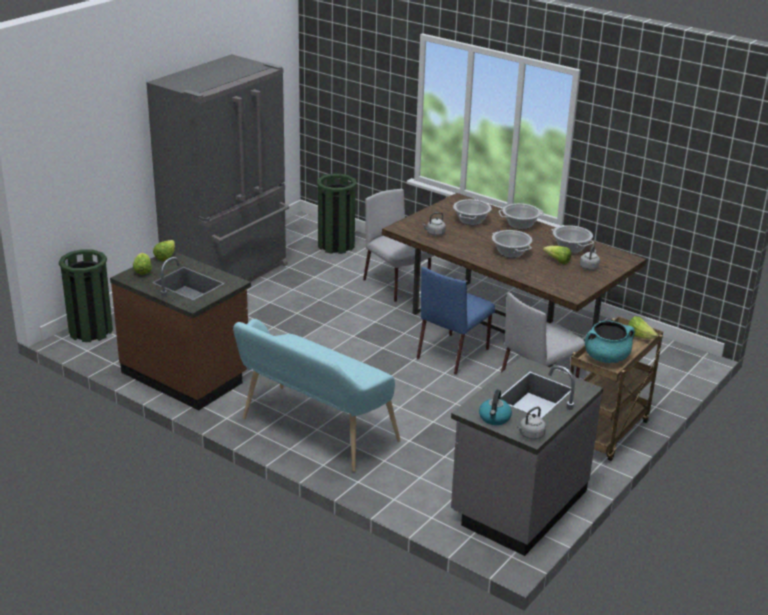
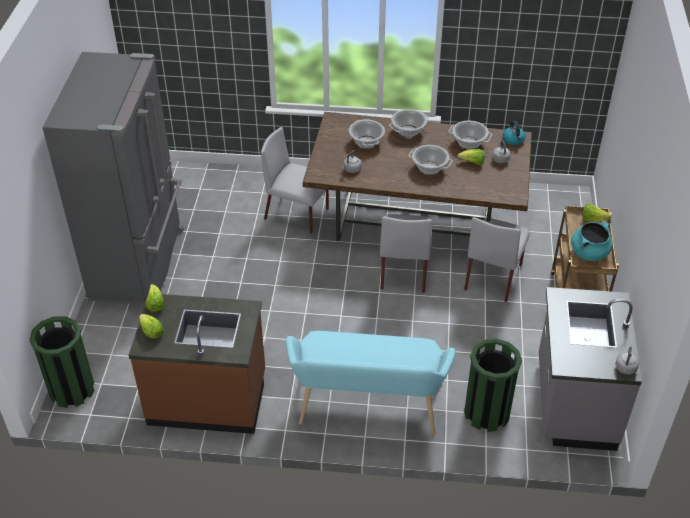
camera: 30 degrees left, 15 degrees up
(336, 245) = (206, 188): green trash can -> green trash can (487, 413)
(453, 353) = (404, 270): blue chair -> grey chair
(494, 418) = (587, 364): kettle -> kettle (513, 140)

